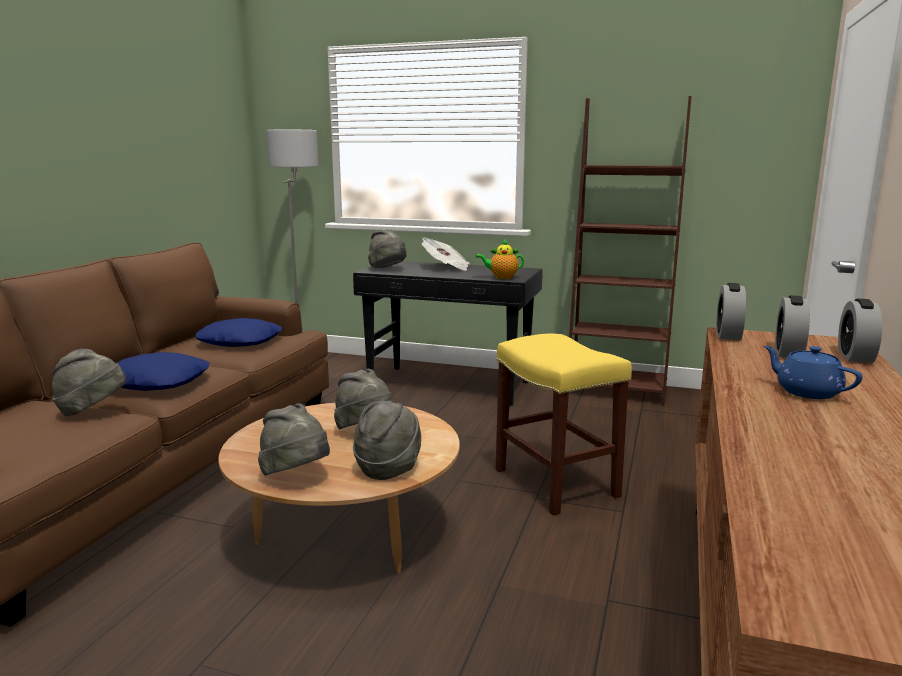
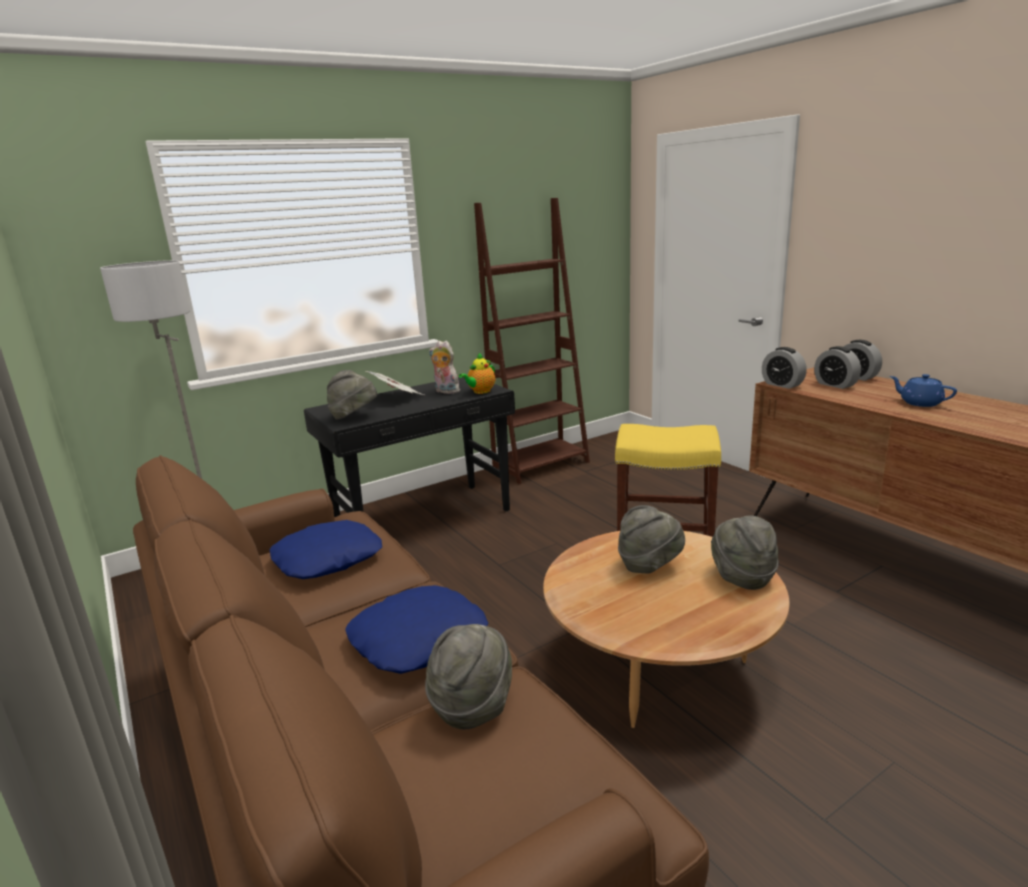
camera: 50 degrees left, 5 degrees up
(297, 476) = (725, 622): grey hat -> none
(483, 272) = (445, 391): none -> plush toy
(806, 392) = (919, 403): blue teapot -> blue teapot turned 45 degrees clockwise

